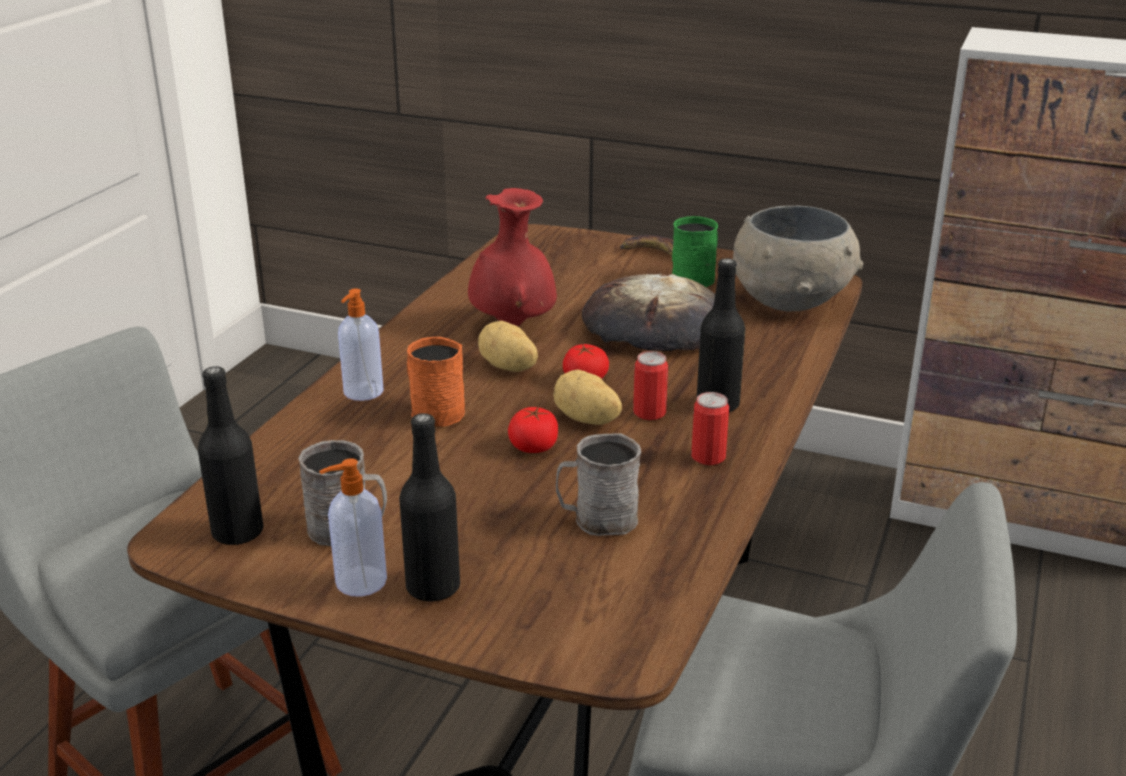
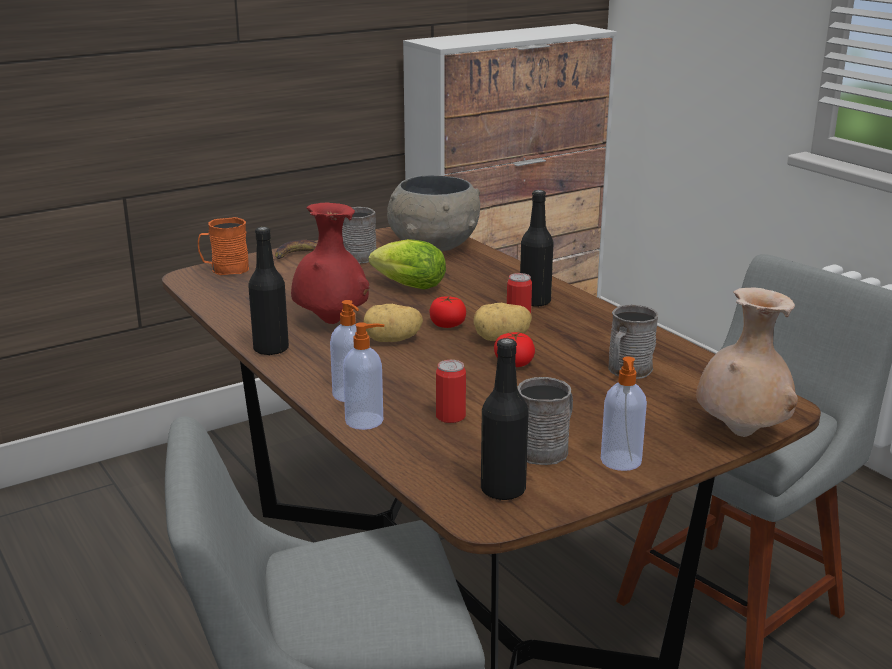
camera: 55 degrees left, 5 degrees down
(316, 417) = (366, 421): none -> soap dispenser
(433, 410) = (417, 379): orange mug -> orange mug (225, 269)
(433, 587) = (653, 439): black bottle -> black bottle (271, 349)
(512, 646) = (741, 433): none -> beige vase
(653, 326) = (405, 286): bread -> lettuce
(696, 277) = (358, 255): green mug -> grey mug
(708, 457) = (592, 323): can -> can (450, 416)

